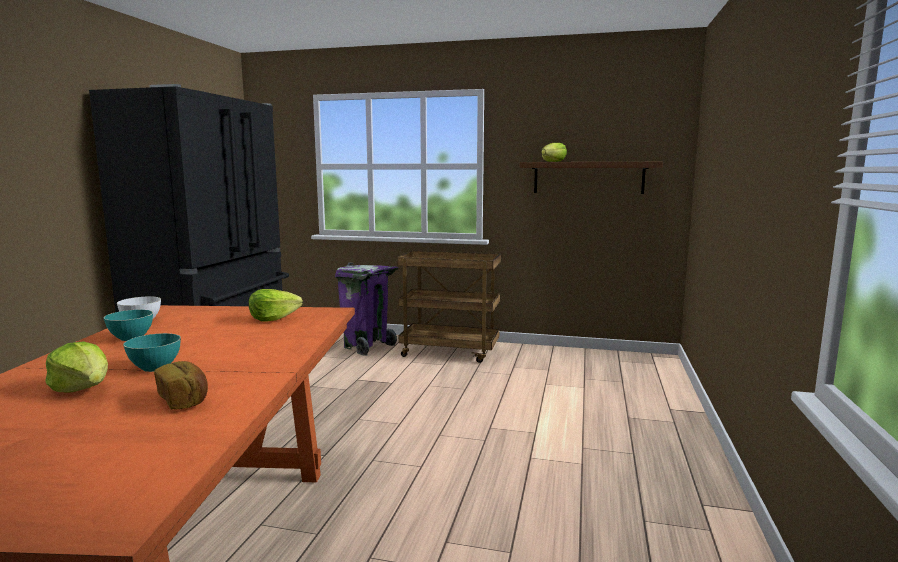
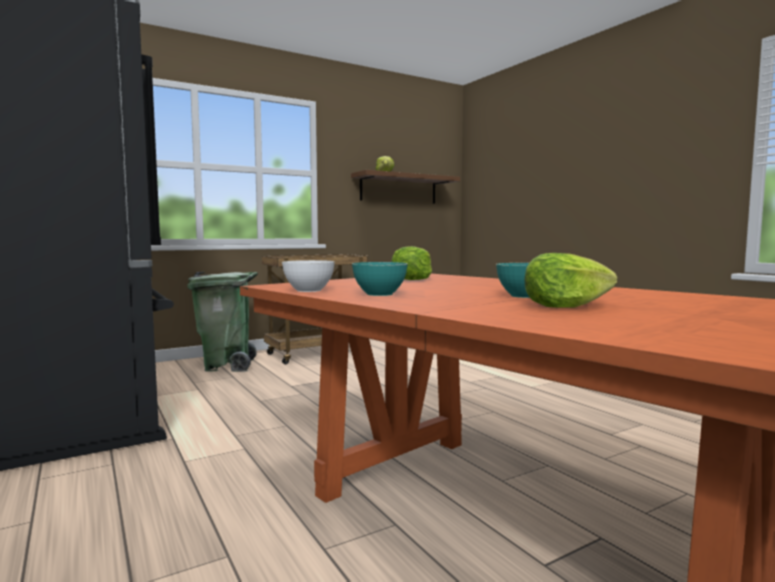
camera: 45 degrees left, 5 degrees down
(184, 400) = (649, 297): bread -> none
(366, 346) = (227, 366): purple trash can -> green trash can

